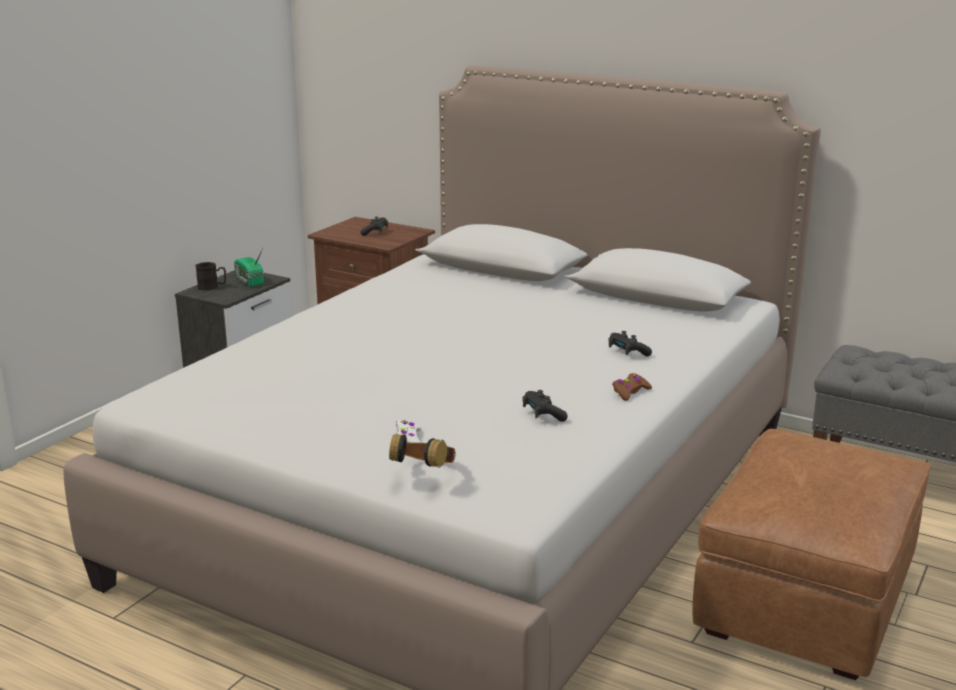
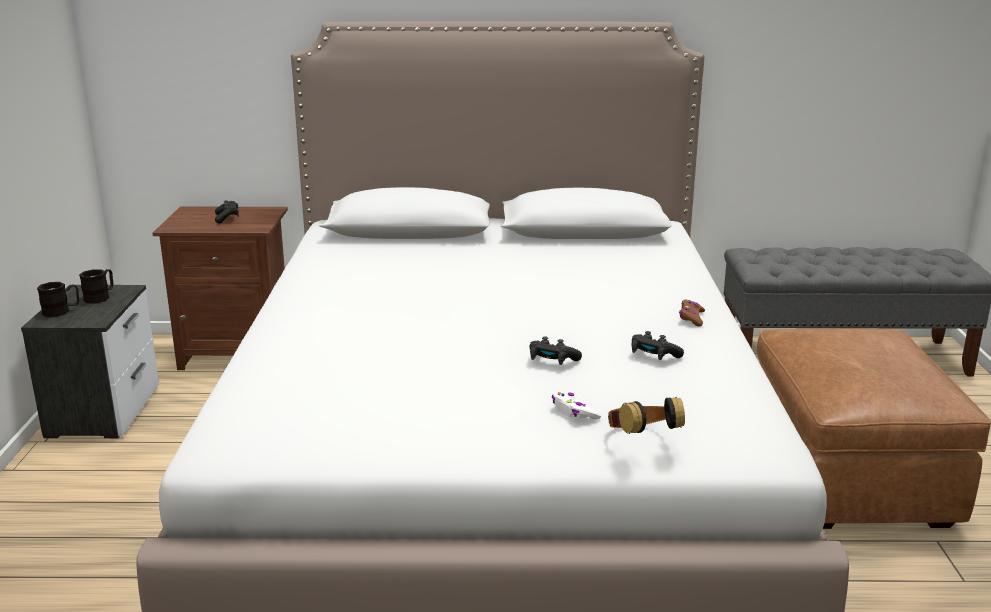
camera: 30 degrees left, 0 degrees up
(249, 281) = (100, 297): radio -> black mug
(627, 352) = (636, 284): black game controller -> black game controller (552, 361)

